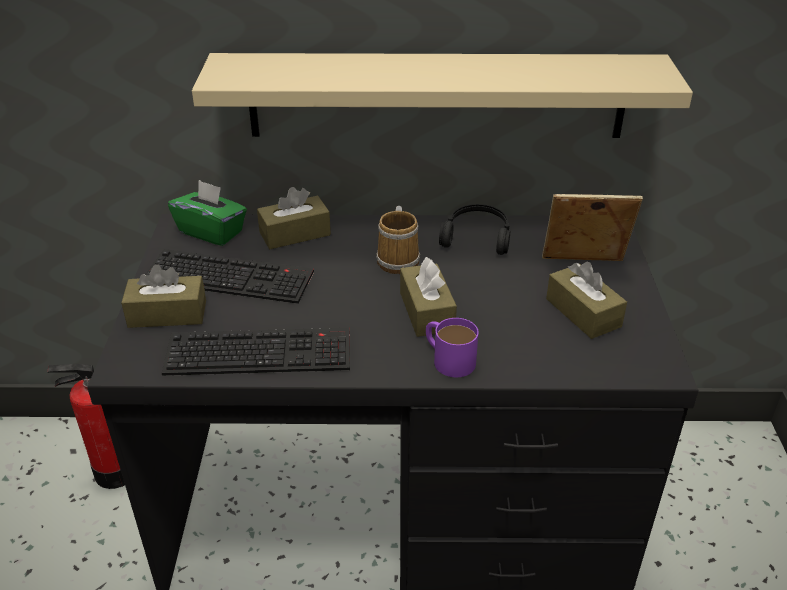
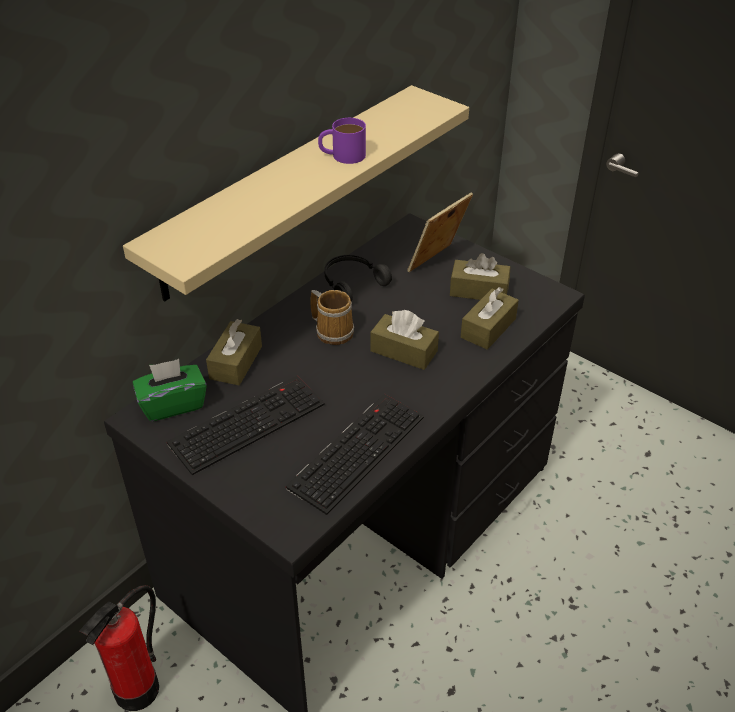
camera: 50 degrees left, 5 degrees up
(167, 314) = (254, 479): brown tissue box -> brown tissue box (488, 328)
(448, 358) = (459, 369): purple mug -> purple mug (342, 155)

